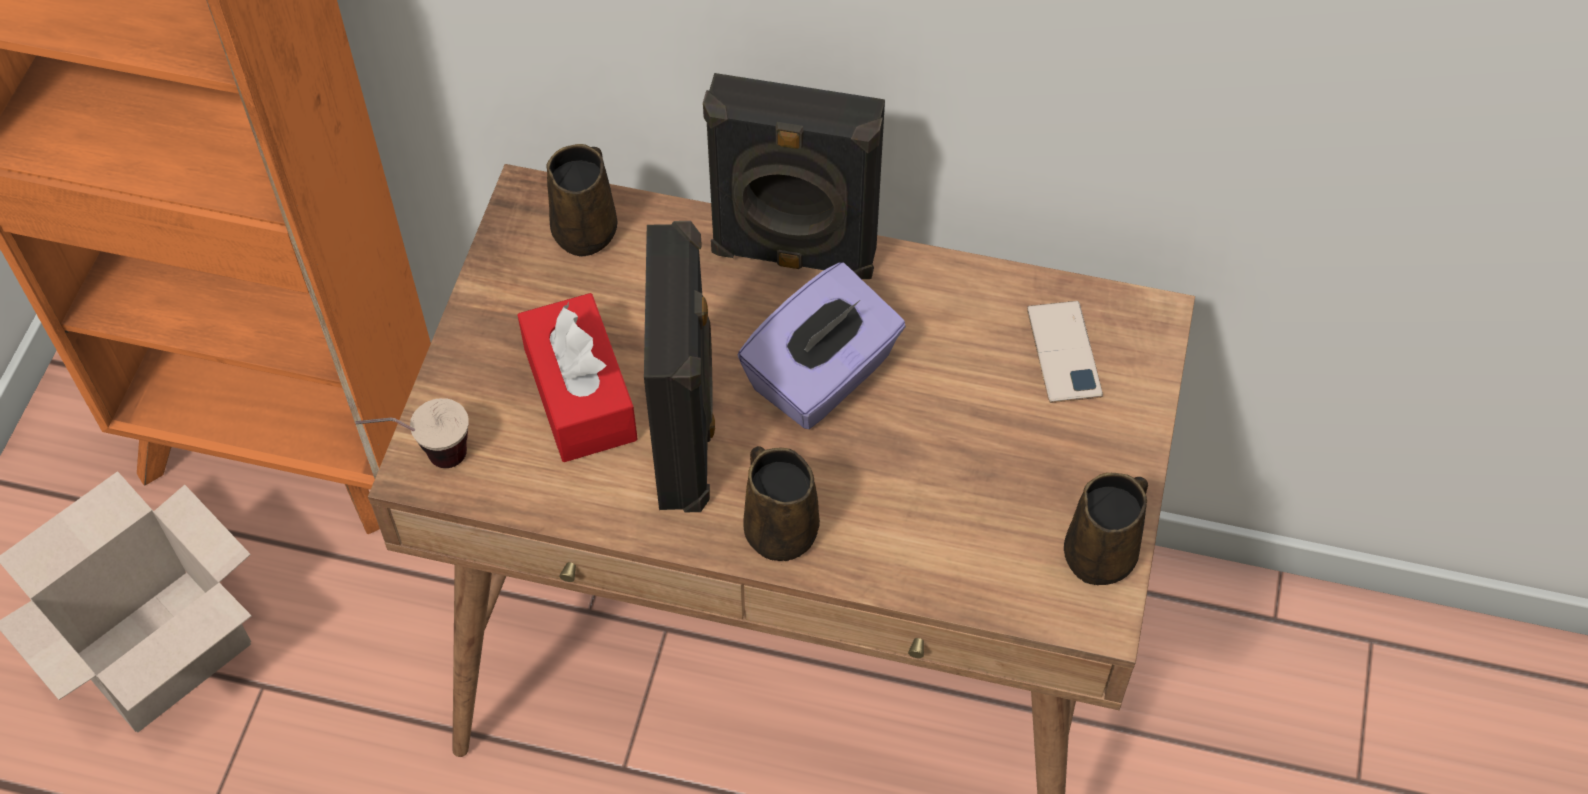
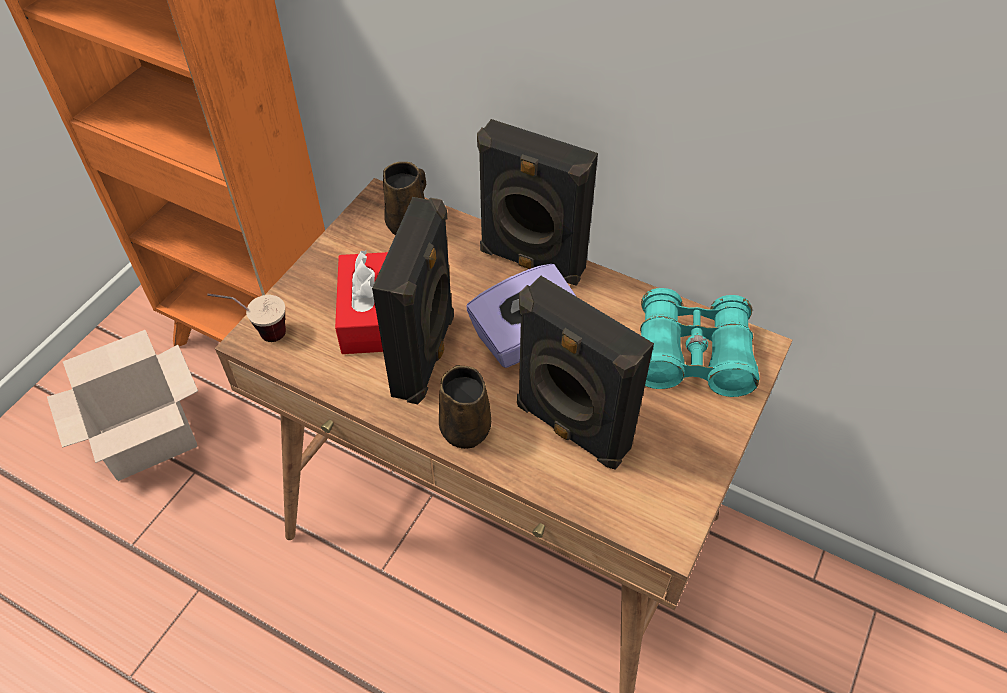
camera: 15 degrees right, 5 degrees down
(926, 498) = (570, 429): none -> black speaker
(1064, 352) = (692, 356): phone -> turquoise binoculars
(1102, 554) = (683, 495): brown mug -> none

